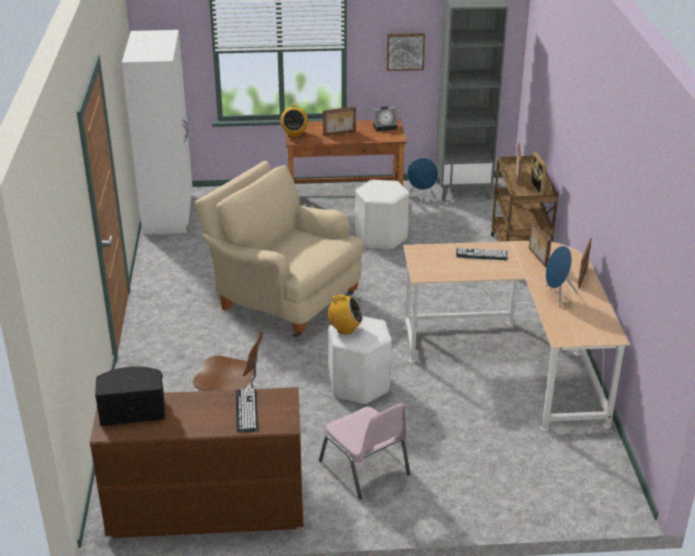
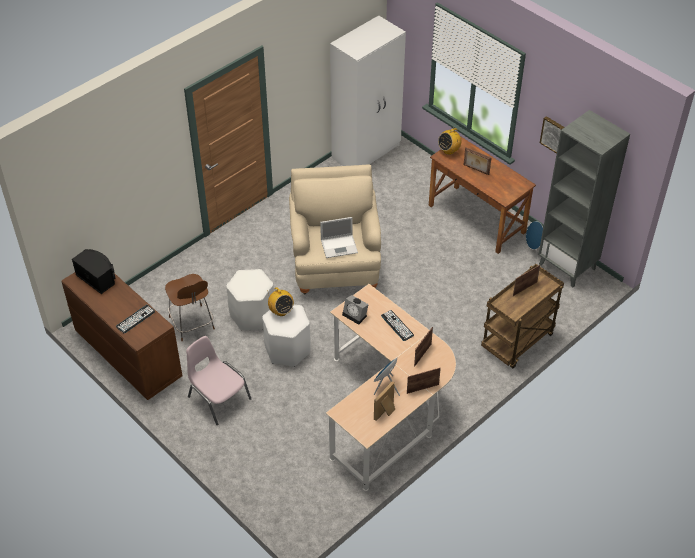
camera: 50 degrees right, 15 degrees up
(314, 249) = (340, 246): none -> laptop
(365, 468) = (218, 397): pink chair -> pink chair turned 120 degrees clockwise
(381, 238) = (454, 263): white stool -> white stool (252, 315)
(385, 126) = (514, 184): alarm clock -> alarm clock (355, 315)
(540, 190) = (520, 309): picture frame -> picture frame (386, 412)

